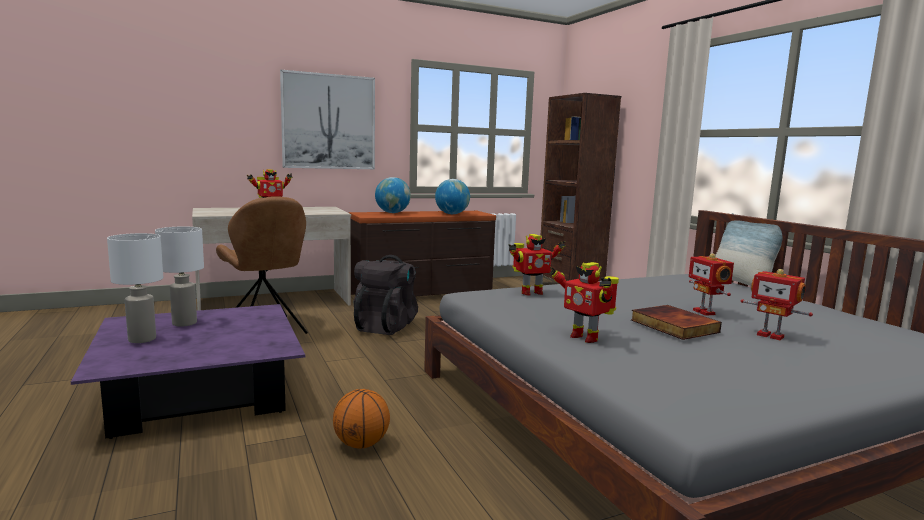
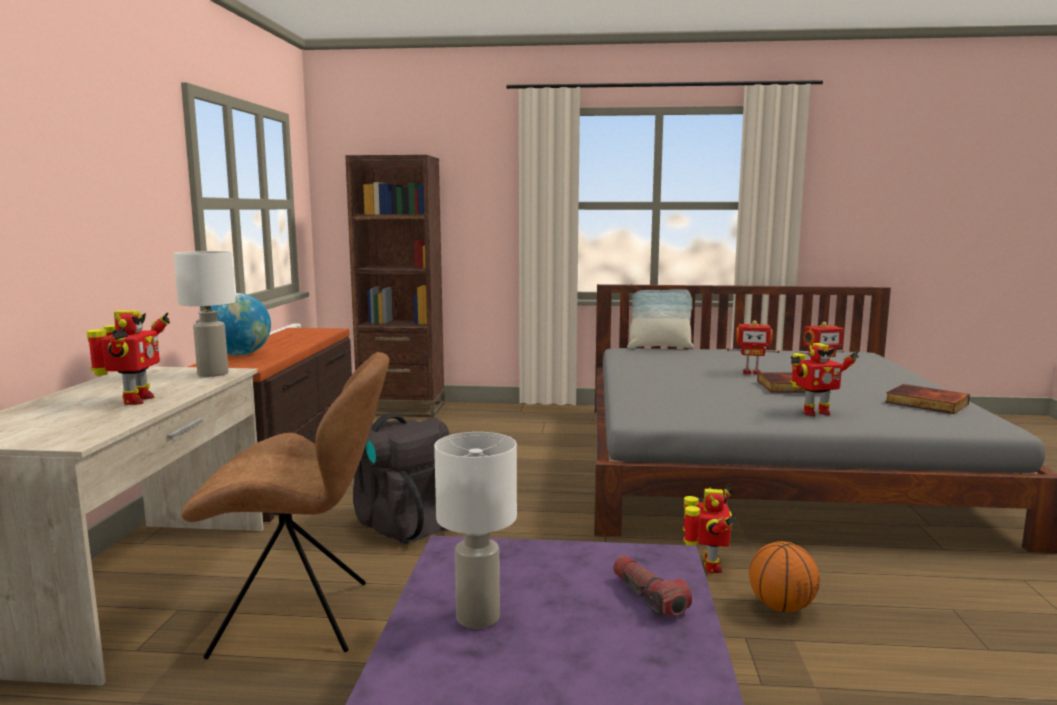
camera: 60 degrees left, 0 degrees up
(141, 339) = (550, 662): white table lamp -> white table lamp (212, 374)
(218, 349) = (648, 597): none -> flashlight
(329, 122) = (100, 199): picture -> none
(452, 214) = (308, 338): globe -> none
(530, 293) = (657, 398): toy robot -> toy robot (709, 566)
(735, 381) = (925, 403): none -> book

